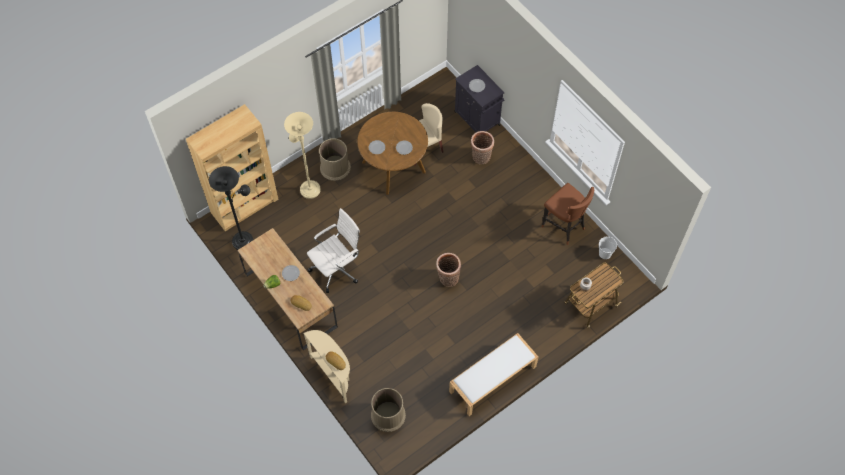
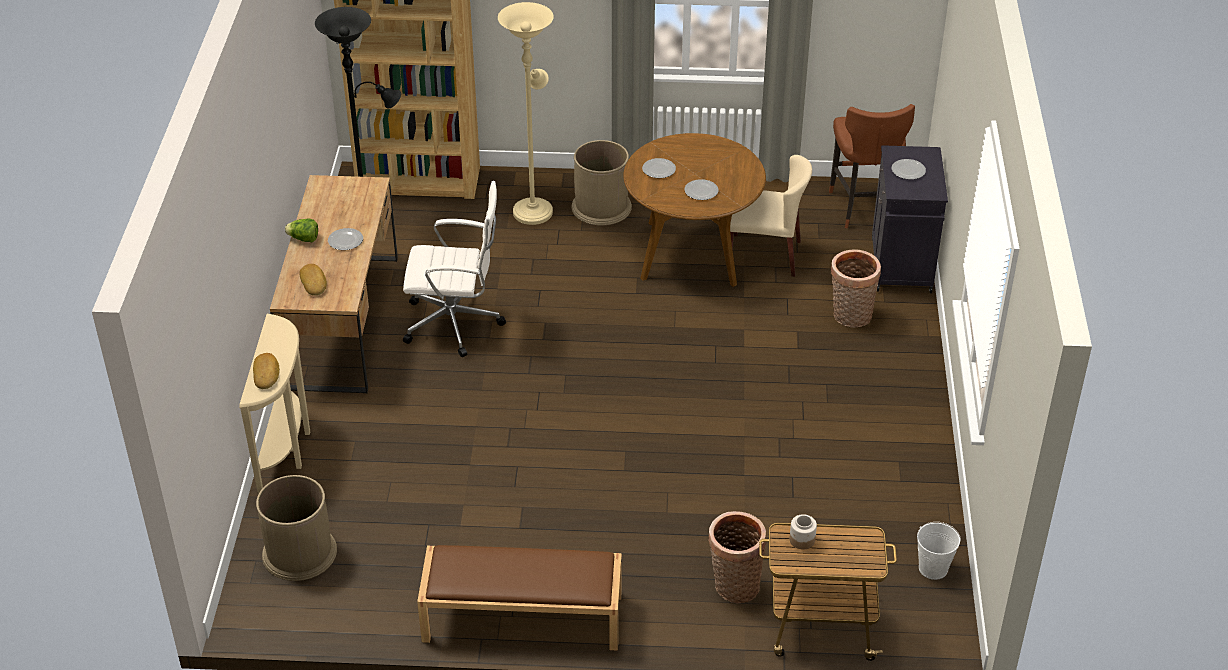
camera: 40 degrees right, 20 degrees down
(447, 279) = (610, 437): basket -> basket (734, 585)
(492, 379) = (521, 618): white bench -> brown bench
(564, 227) = (895, 486): brown stool -> brown stool (863, 208)

